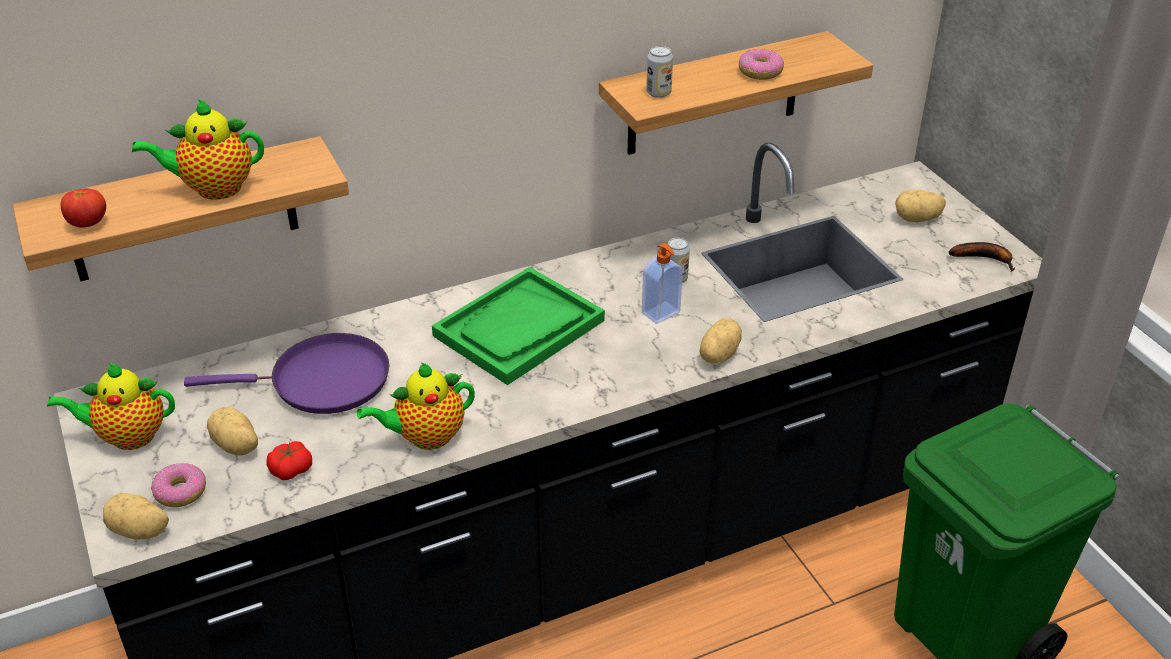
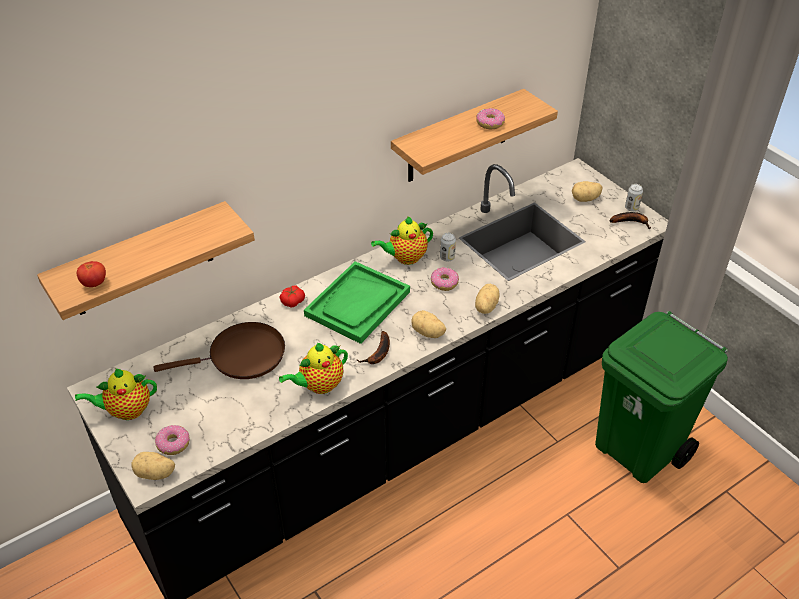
camera: 10 degrees left, 5 degrees up
(213, 189) = (168, 248): teapot -> teapot (405, 258)
(235, 446) = (199, 408): potato -> potato (428, 333)
(291, 469) = (240, 419): tomato -> tomato (292, 301)
(322, 381) = (242, 356): purple frying pan -> brown frying pan
(530, 403) = (378, 354): none -> banana
(658, 93) = (431, 145): can -> can (631, 208)
(661, 313) = (444, 283): soap dispenser -> donut

